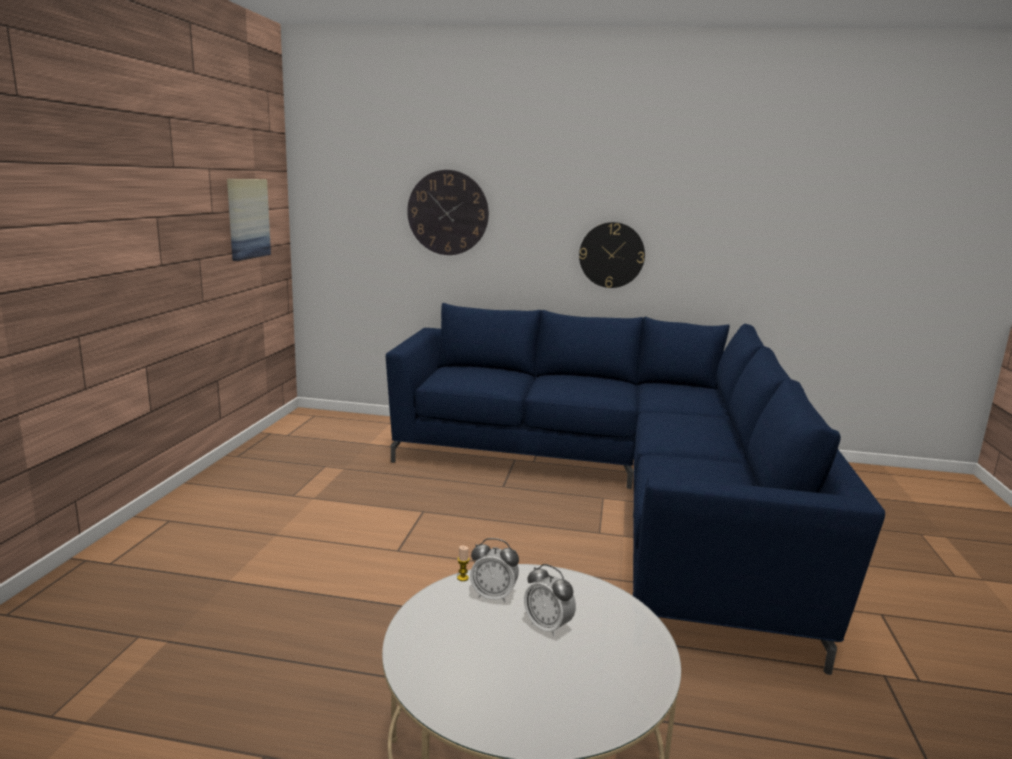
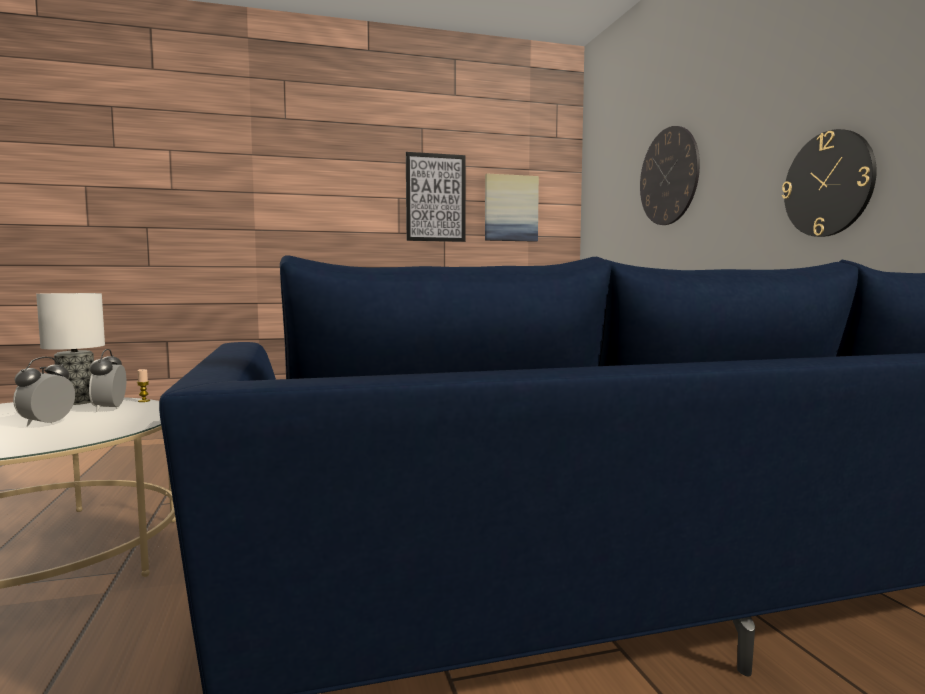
camera: 65 degrees right, 10 degrees down
(191, 213) = (435, 198): none -> picture
(430, 615) = (78, 402): none -> table lamp

